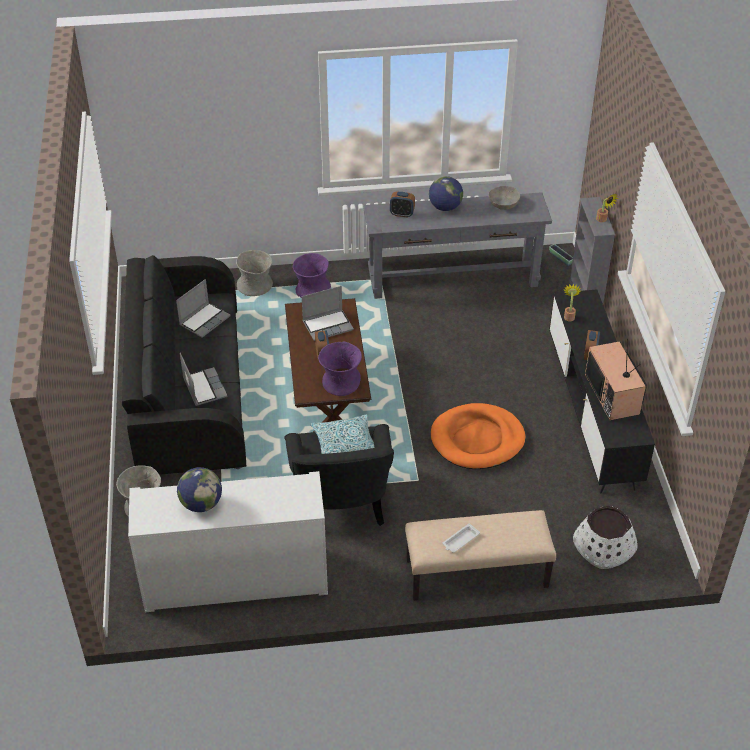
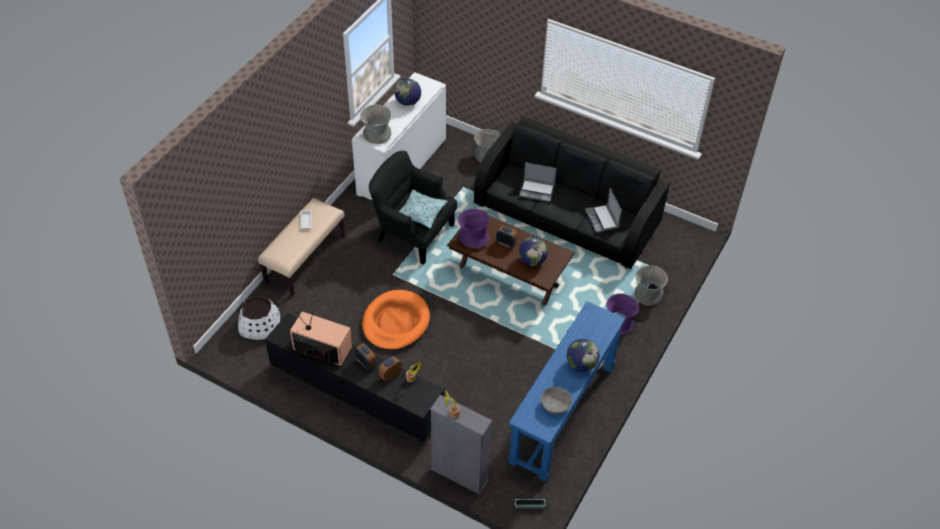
camera: 125 degrees right, 5 degrees up
(293, 497) = (377, 134): none -> grey vase
(328, 325) = (532, 260): laptop -> globe
(402, 214) = (594, 333): alarm clock -> alarm clock (389, 375)
(453, 279) = (562, 413): grey console table -> blue console table

